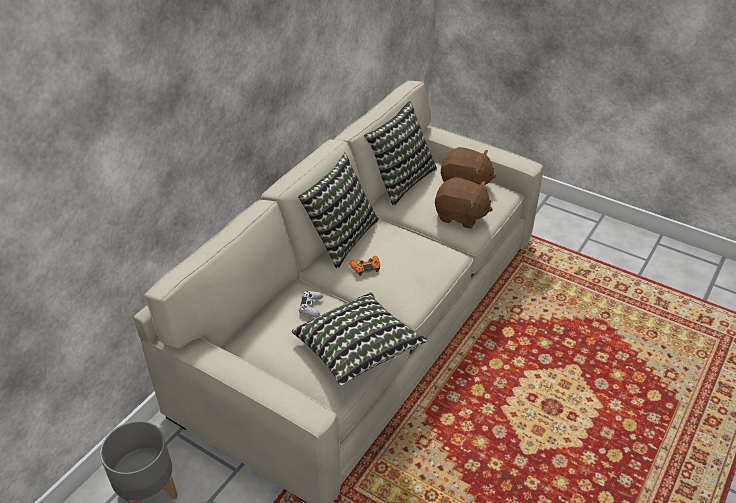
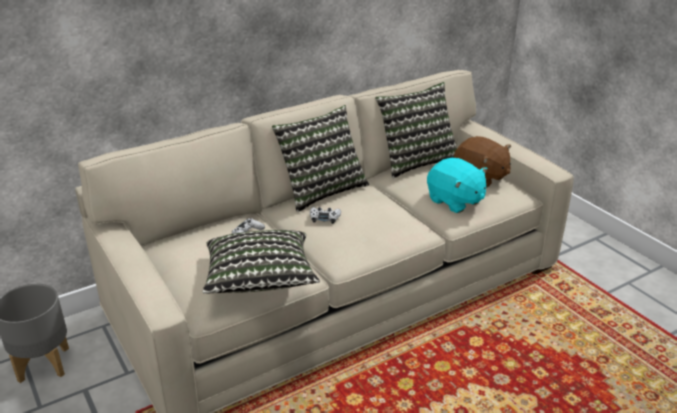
camera: 25 degrees right, 10 degrees down
(366, 268) = (324, 218): orange game controller -> white game controller
(460, 216) = (455, 201): brown plush toy -> turquoise plush toy

